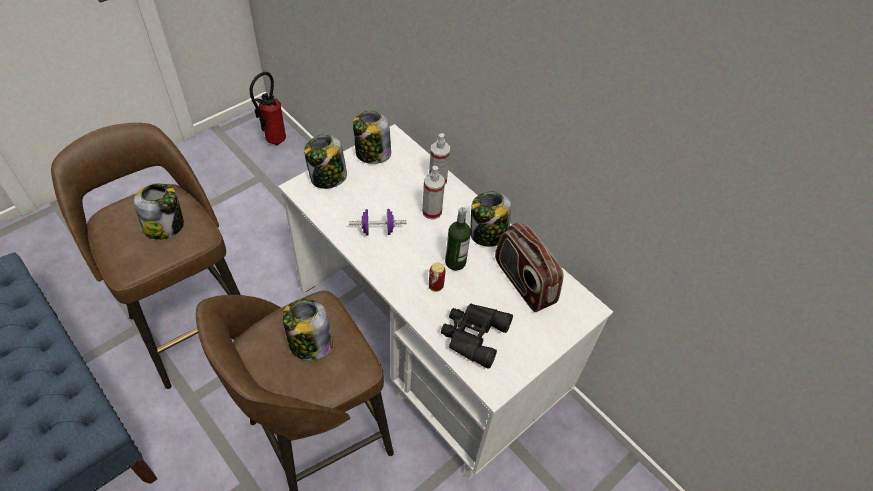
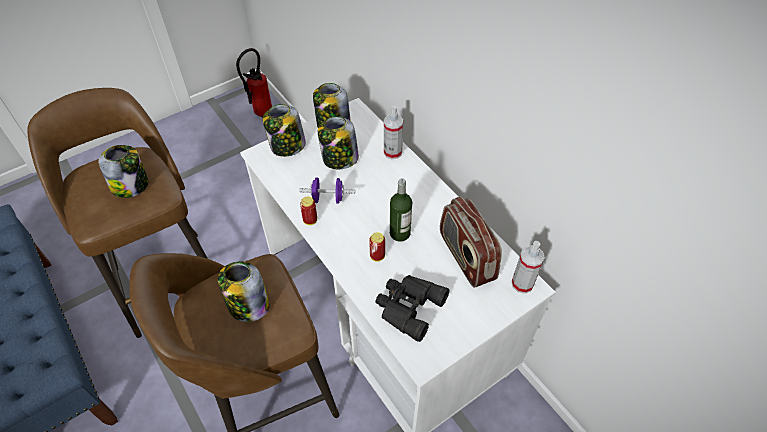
camera: 10 degrees right, 0 degrees up
(362, 254) = (310, 220): none -> can
(432, 212) = (383, 183): spray bottle -> spray bottle (522, 284)
(488, 234) = (435, 207): jar -> jar (339, 159)

